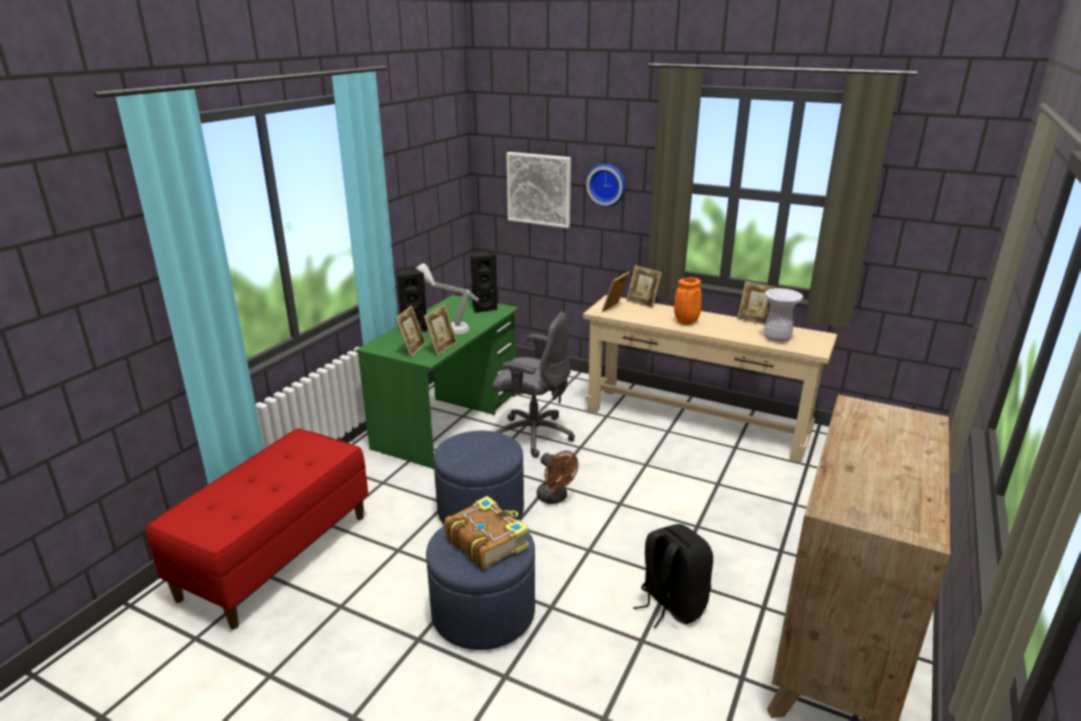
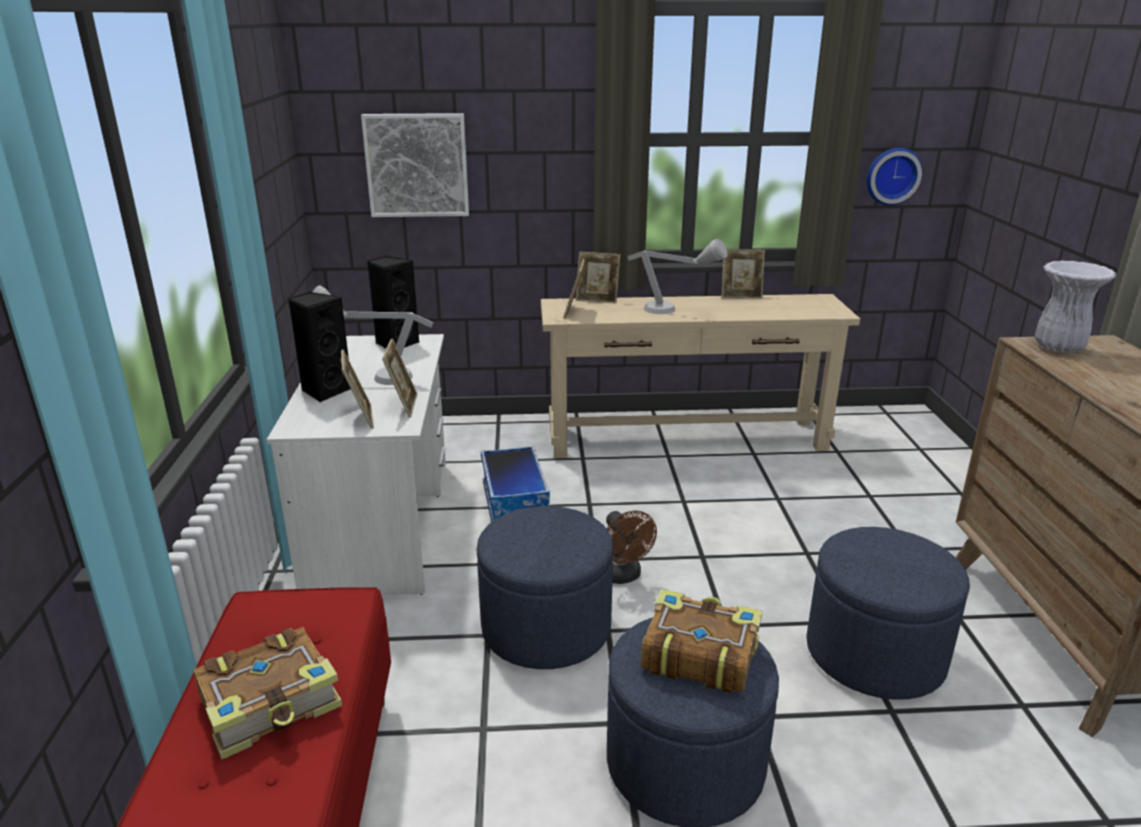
camera: 30 degrees left, 0 degrees up
(263, 484) = (272, 704): none -> book
(448, 421) = (382, 523): green desk -> white desk
(533, 435) = (516, 506): grey office chair -> storage box
(555, 498) = (623, 576): brown fan -> brown fan turned 45 degrees clockwise
(607, 184) = (521, 147): wall clock -> wall clock (892, 175)
(670, 604) = (874, 654): black backpack -> blue ottoman
(686, 322) = (674, 311): orange vase -> grey table lamp
(777, 338) = (788, 309): white vase -> white vase (1058, 348)

